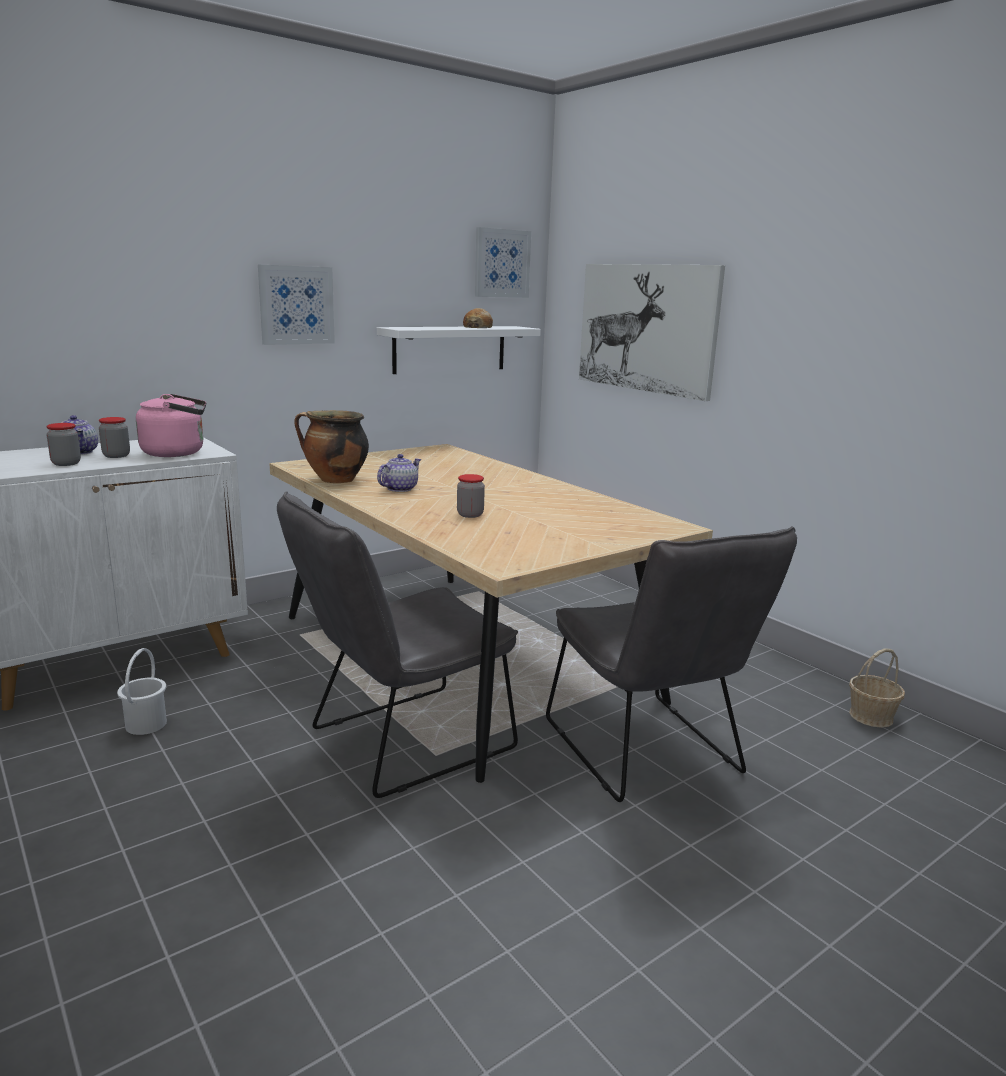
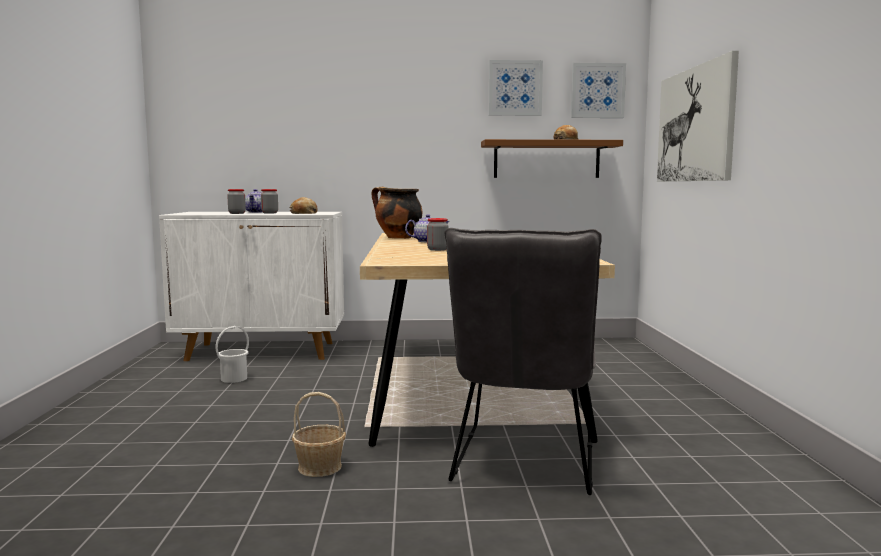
camera: 35 degrees right, 10 degrees down
(177, 453) = (303, 213): pink kettle -> bread
(296, 305) = (418, 125): picture -> picture (515, 88)
(400, 743) = (353, 416): grey chair -> none
(450, 349) = (546, 159): white shelf -> brown shelf
(871, 716) = (813, 498): basket -> basket (320, 467)

